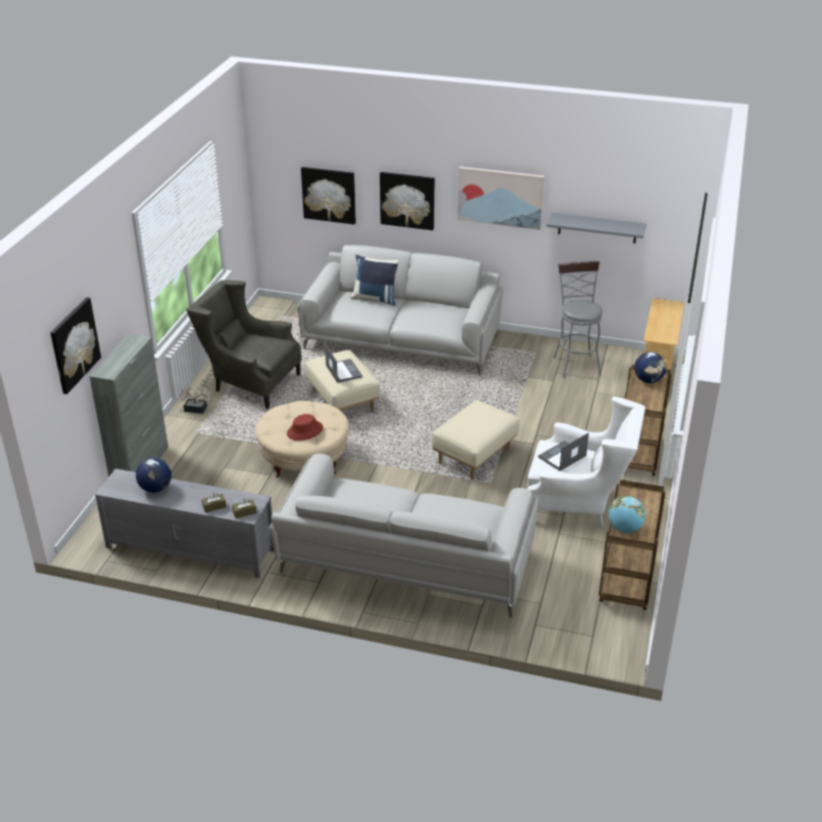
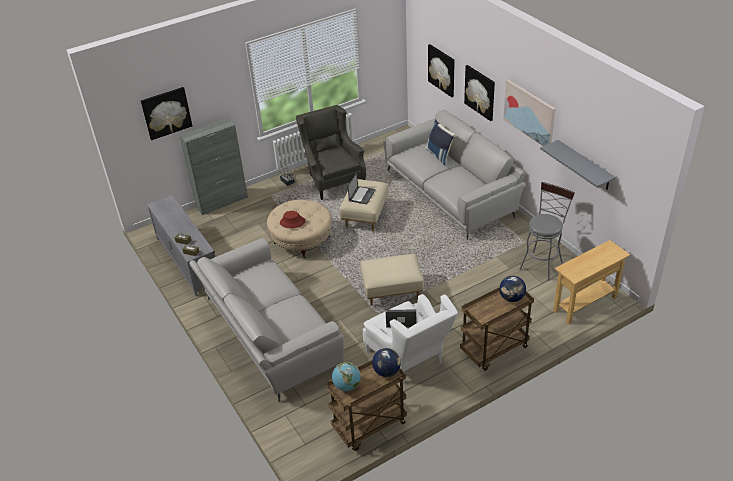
camera: 45 degrees right, 5 degrees up
(155, 488) = (173, 216): globe -> globe (387, 371)

